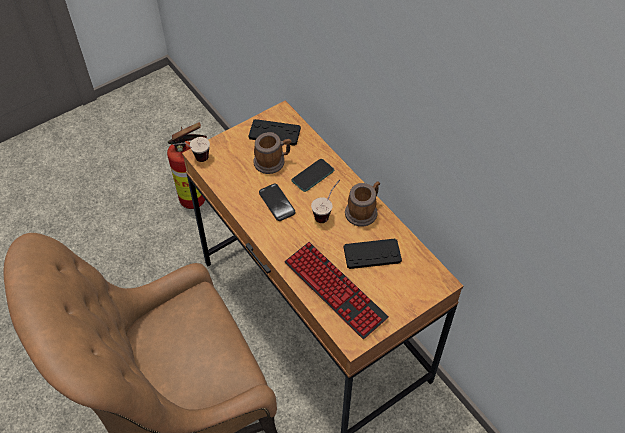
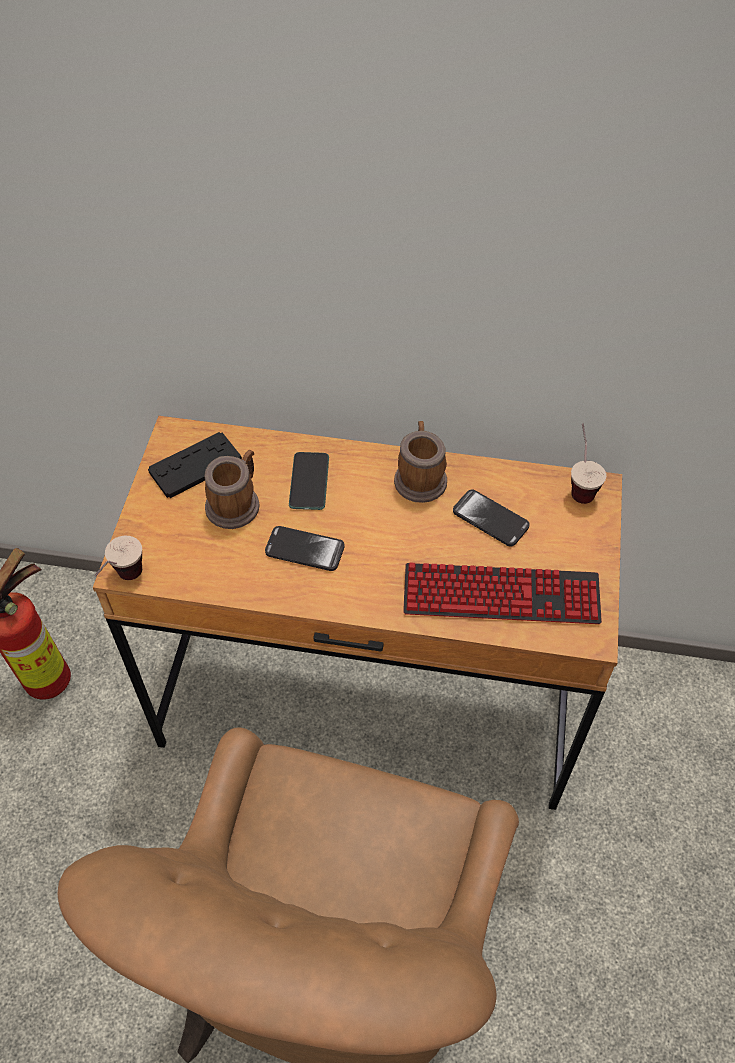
camera: 45 degrees left, 0 degrees up
(327, 212) = (380, 512): cup -> cup (579, 484)
(372, 254) = (490, 519): black game controller -> phone

